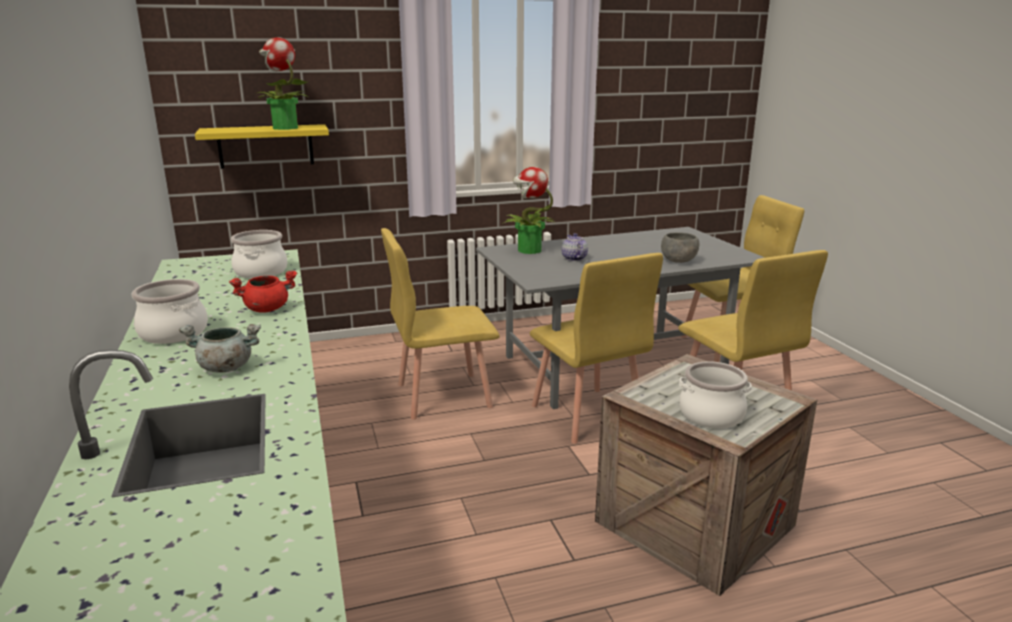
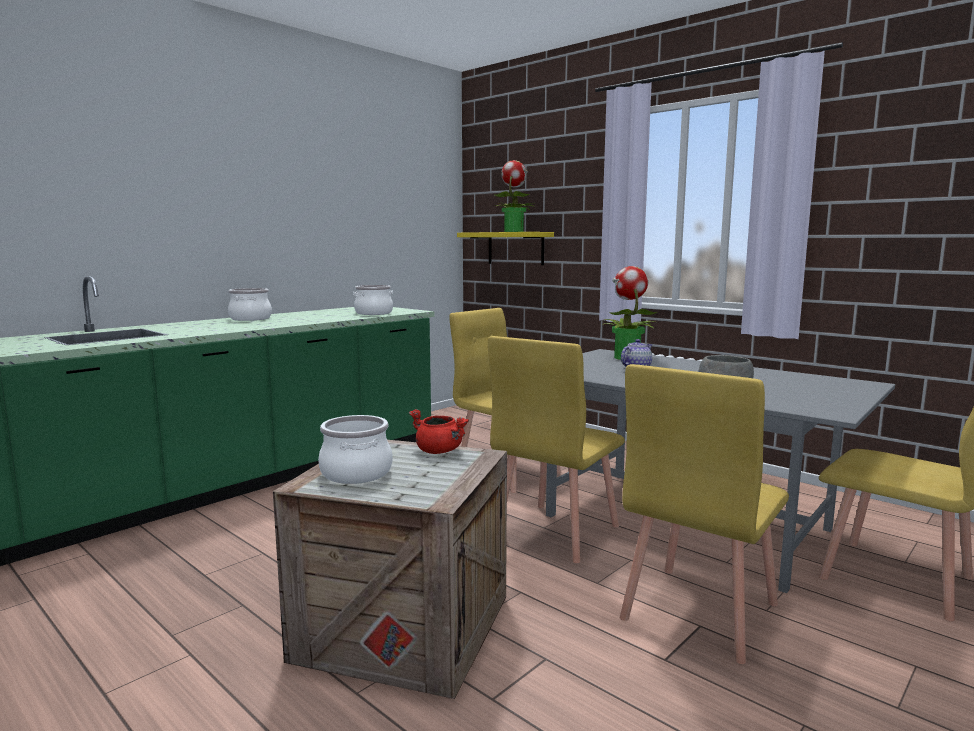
camera: 60 degrees right, 10 degrees down
(225, 368) = (203, 327): grey cooking pot -> none
(267, 309) = (304, 321): red cooking pot -> red cooking pot (440, 451)

